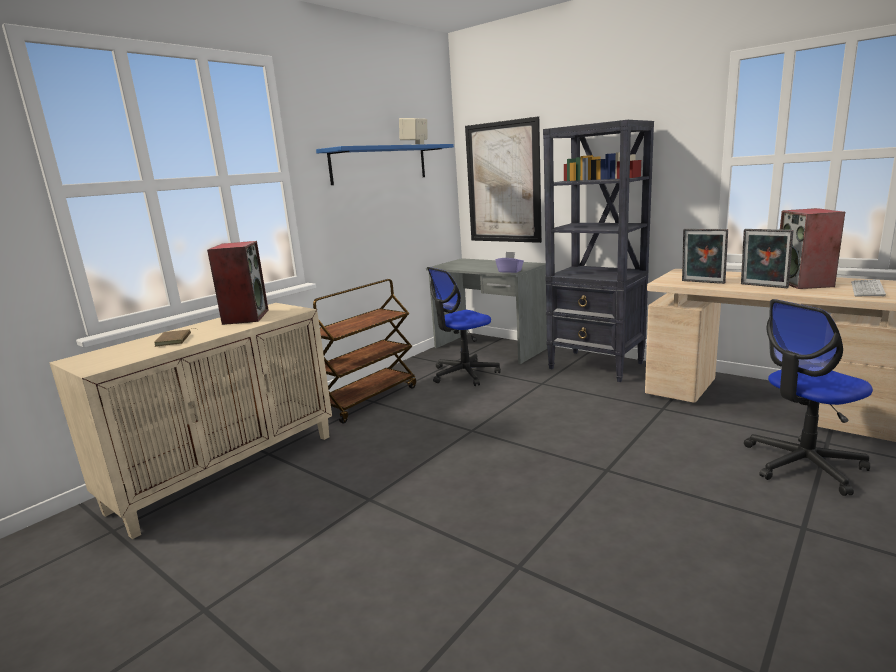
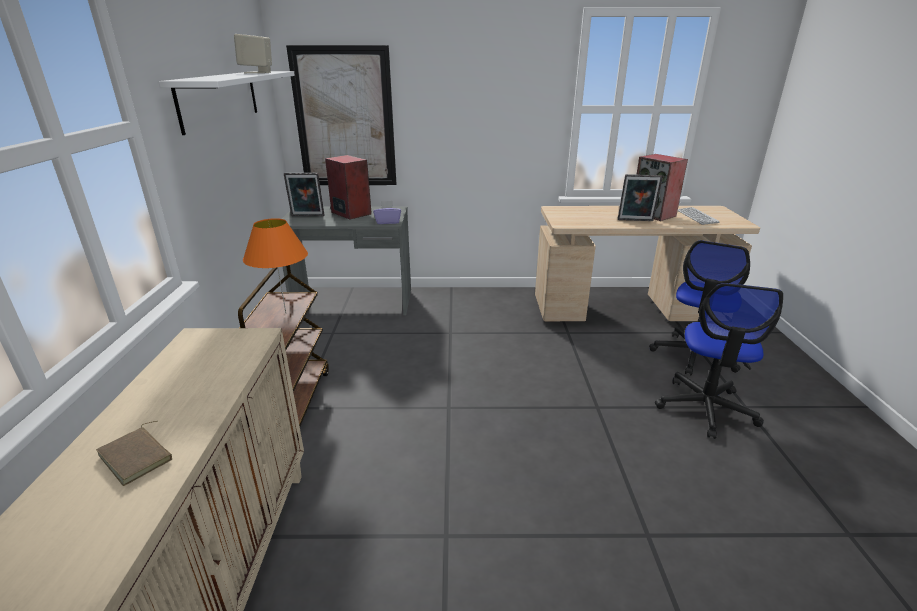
camera: 40 degrees left, 10 degrees up
(245, 317) = (186, 369): speaker -> speaker (350, 213)
(371, 320) = (286, 313): none -> orange table lamp
(380, 164) = (220, 99): blue shelf -> white shelf
(464, 374) = (363, 341): office chair -> office chair (705, 408)
(596, 366) = (474, 301): black bookcase -> none
(702, 282) = (589, 221): picture frame -> picture frame (307, 216)

